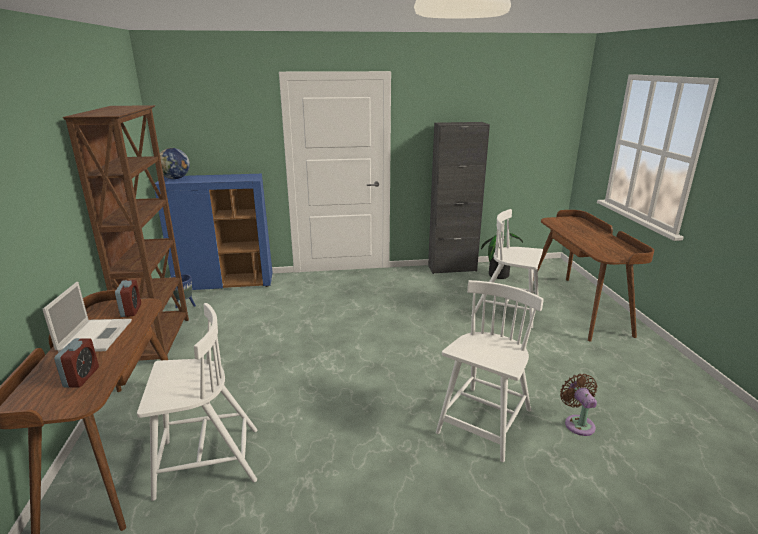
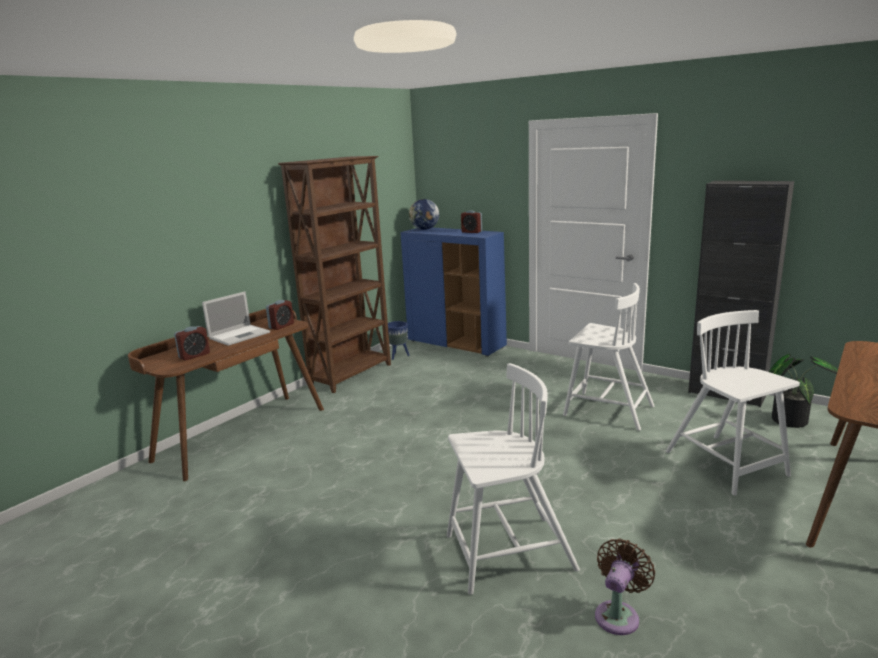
camera: 45 degrees right, 5 degrees down
(206, 462) = (268, 466): white chair -> white chair (607, 410)
(232, 176) = (471, 232): none -> alarm clock

